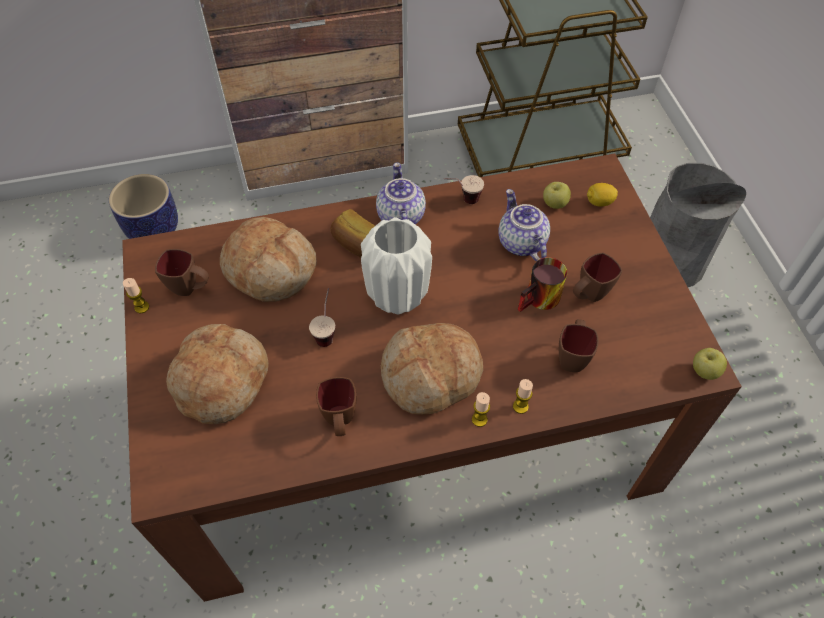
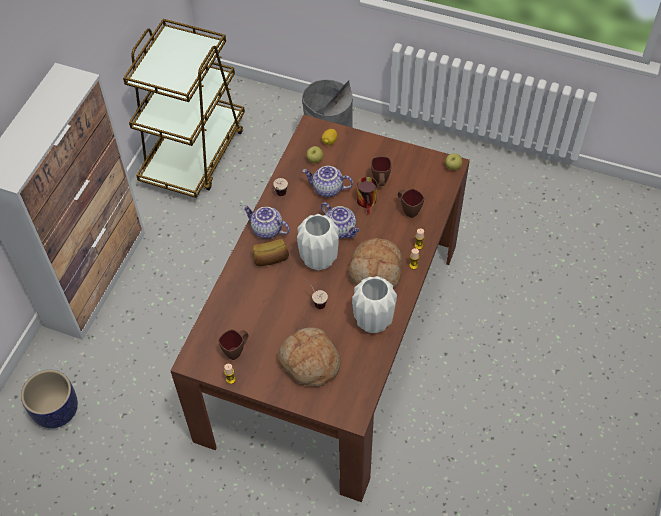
camera: 55 degrees left, 0 degrees up
(270, 269) = (254, 307): bread -> none
(340, 422) = (373, 322): brown mug -> white vase
(467, 294) = (341, 229): none -> teapot

